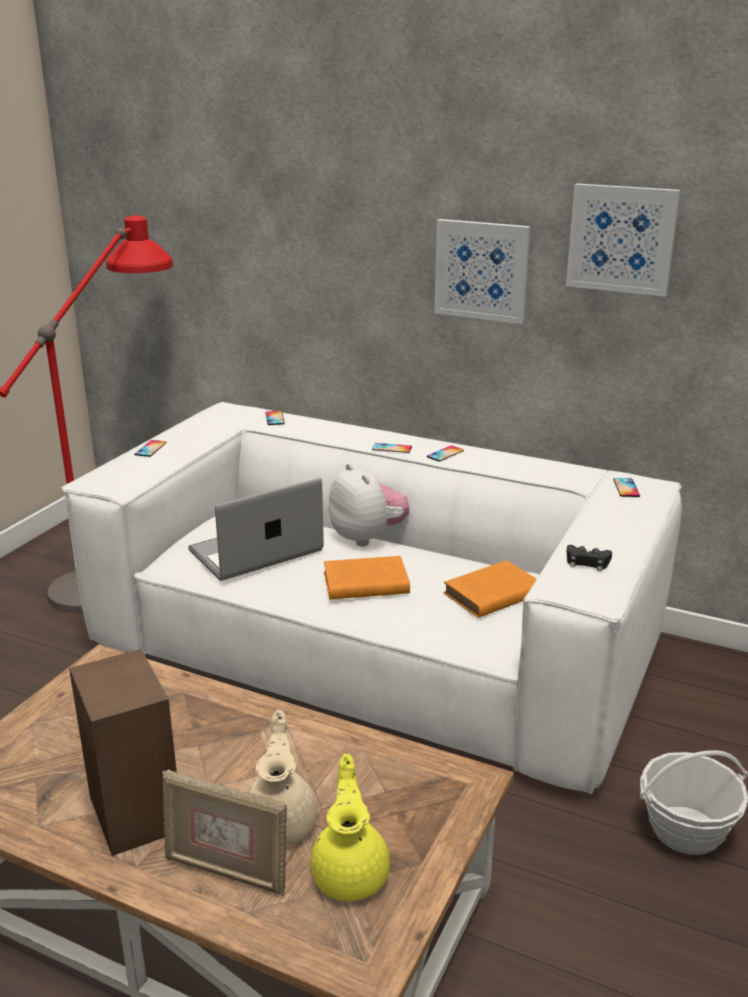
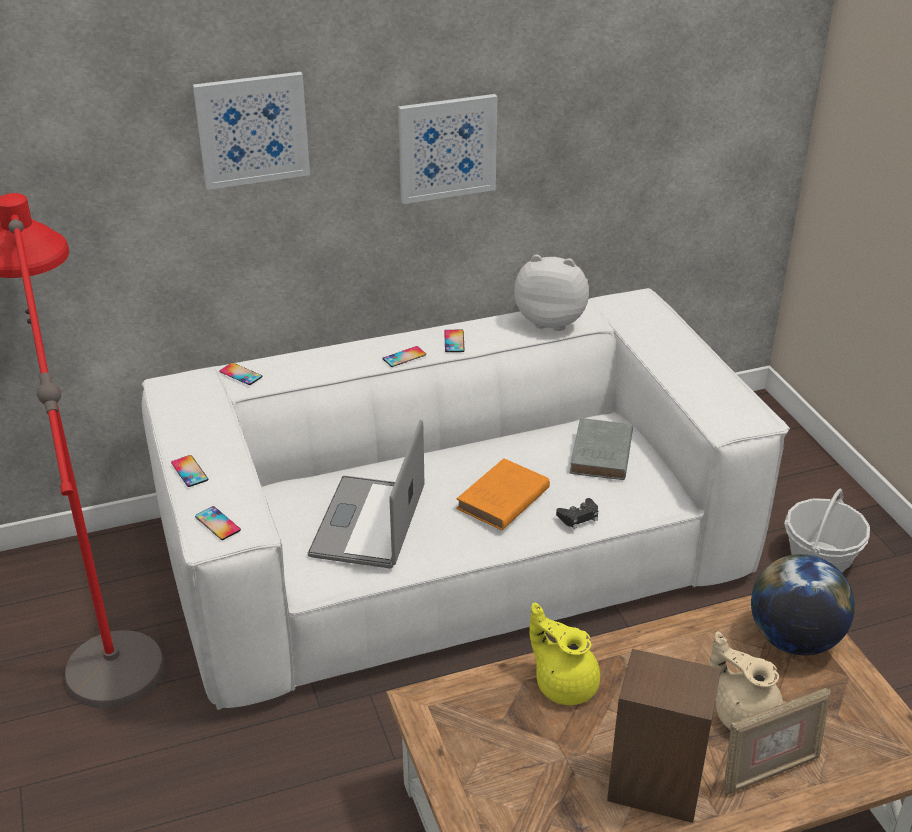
camera: 45 degrees left, 10 degrees up
(351, 873) = (828, 713): yellow teapot -> yellow teapot (564, 683)
(367, 537) = (427, 455): plush toy -> plush toy (551, 321)
(423, 804) = (794, 640): none -> globe
(490, 595) = (601, 455): orange book -> grey book
(587, 562) = (707, 392): black game controller -> black game controller (579, 517)
(621, 239) = (581, 87): picture -> picture (252, 129)
(626, 488) = (628, 310): phone -> phone (217, 523)

